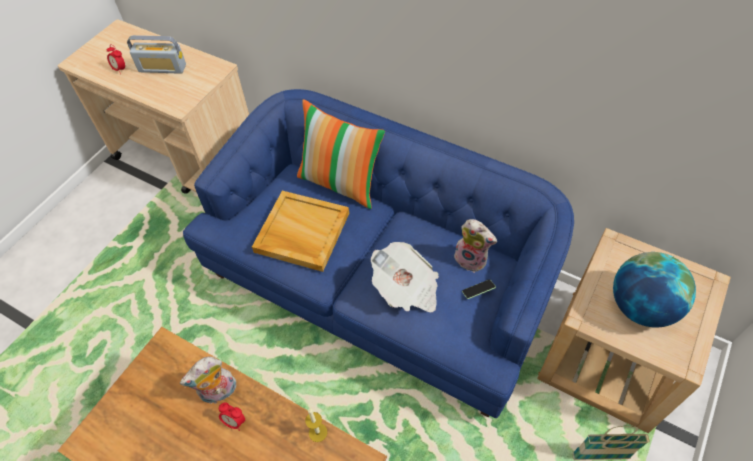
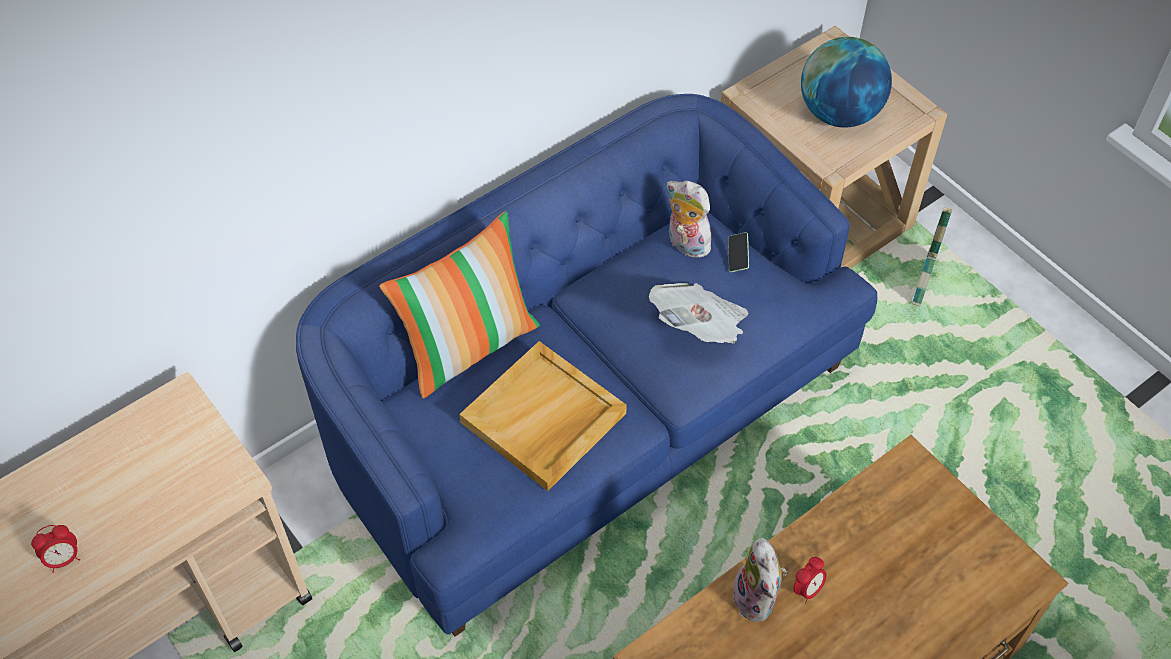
camera: 70 degrees left, 0 degrees up
(162, 68) = (113, 487): radio -> none
(318, 432) = (856, 497): candle -> none
(472, 259) = (685, 244): plush toy -> plush toy turned 105 degrees counterclockwise

